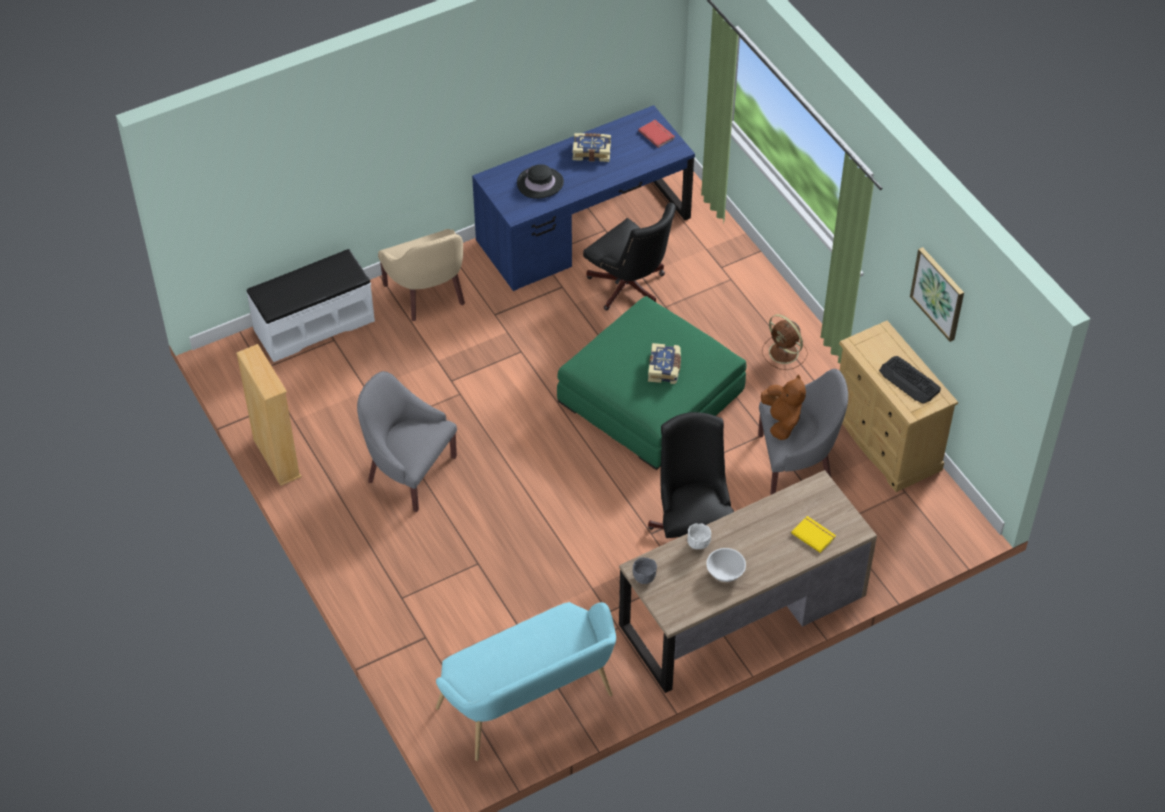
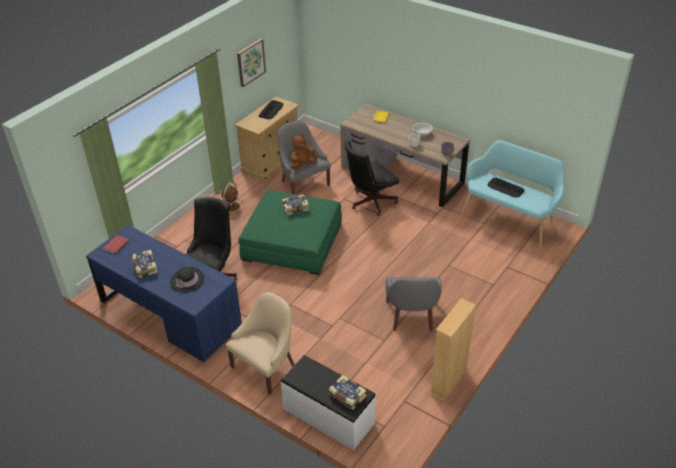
camera: 115 degrees left, 10 degrees down
(280, 294) = (347, 396): none -> book
(532, 647) = (505, 188): none -> keyboard

